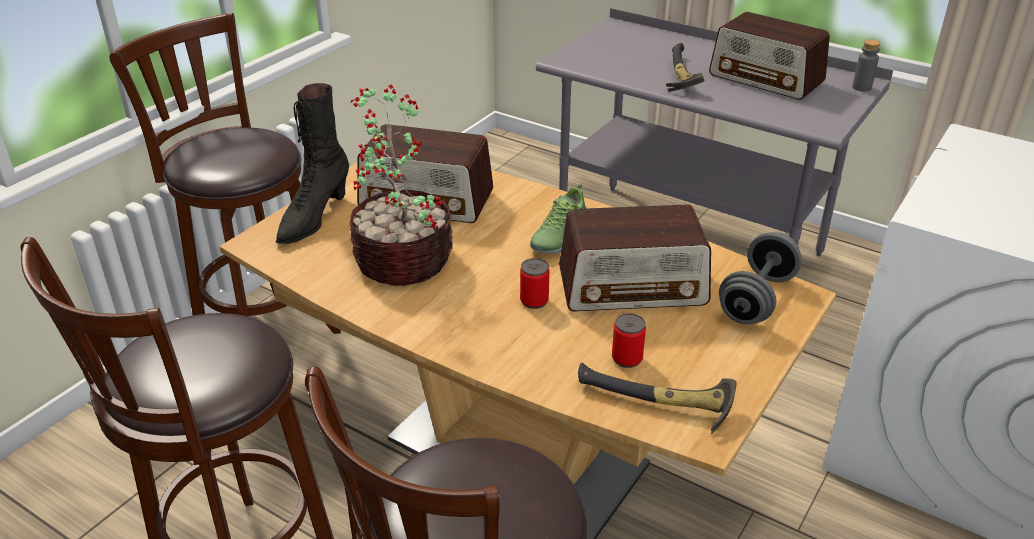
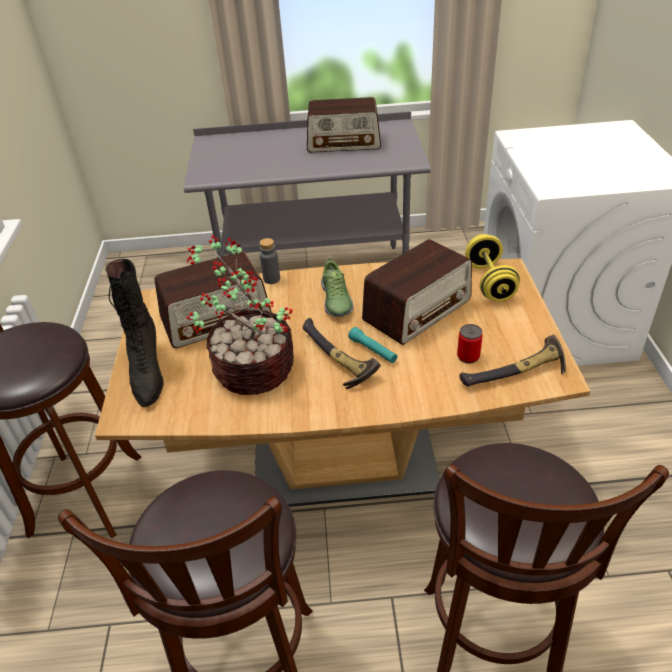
camera: 35 degrees left, 5 degrees up
(534, 301) = (373, 350): can -> turquoise flashlight
(678, 76) = (290, 161): hammer -> hammer (335, 361)
(757, 299) = (489, 282): grey dumbbell -> yellow dumbbell
(861, 87) = (402, 129): grey bottle -> grey bottle (271, 279)

